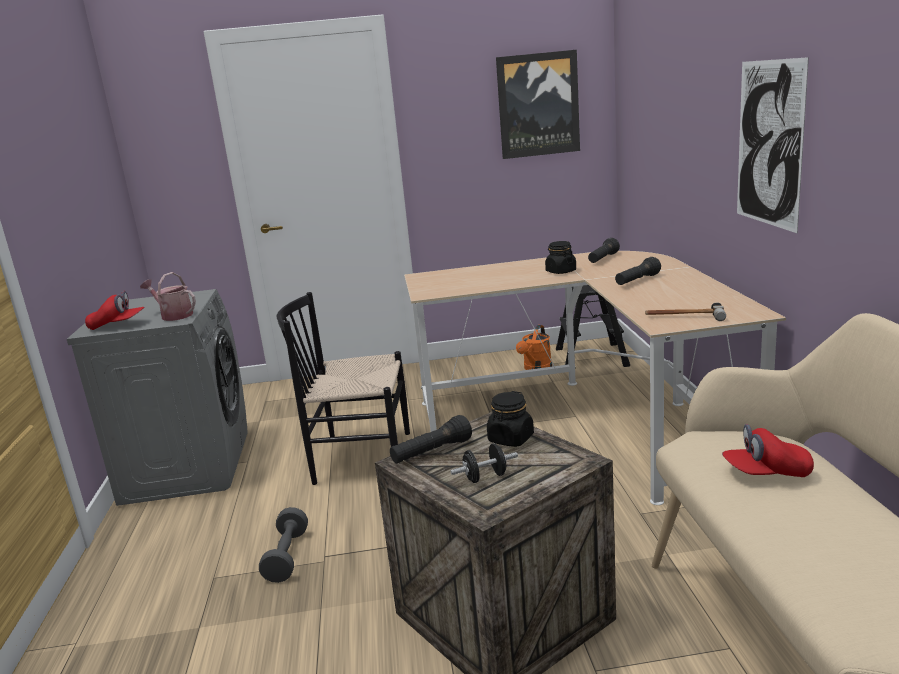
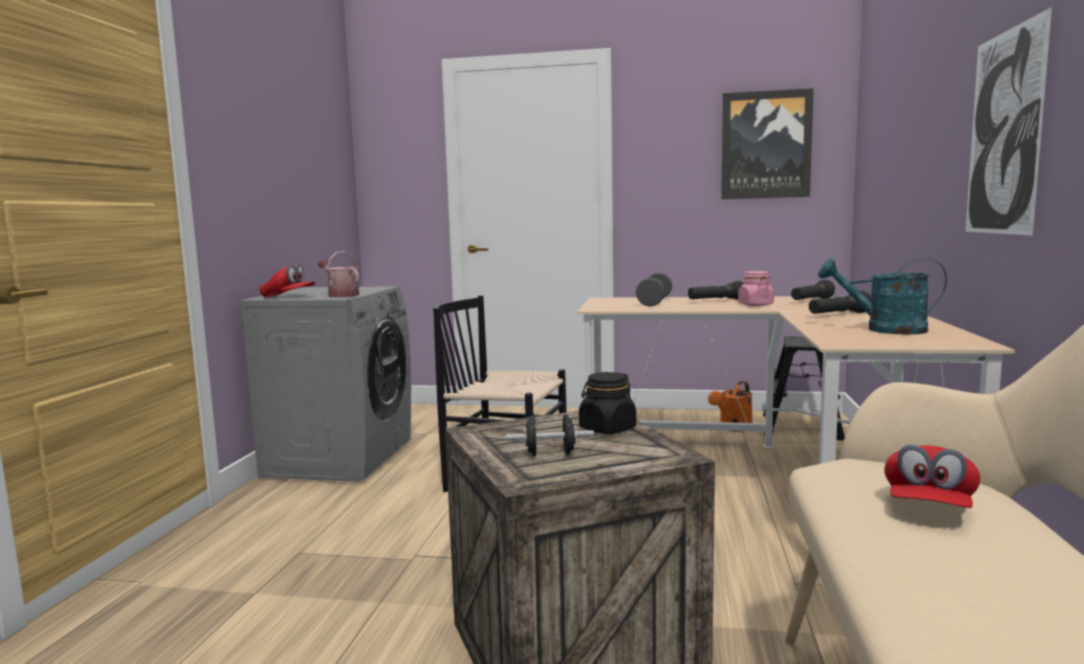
camera: 15 degrees right, 10 degrees down
(287, 556) = (378, 548): grey dumbbell -> grey dumbbell (654, 302)
(431, 452) = (510, 428): black flashlight -> black flashlight (716, 301)
(560, 271) = (755, 304): black jar -> pink jar
(683, 301) = (884, 330): none -> turquoise watering can
(684, 317) = (875, 339): hammer -> none
(766, 473) = (928, 508): red cap -> red cap turned 75 degrees counterclockwise

